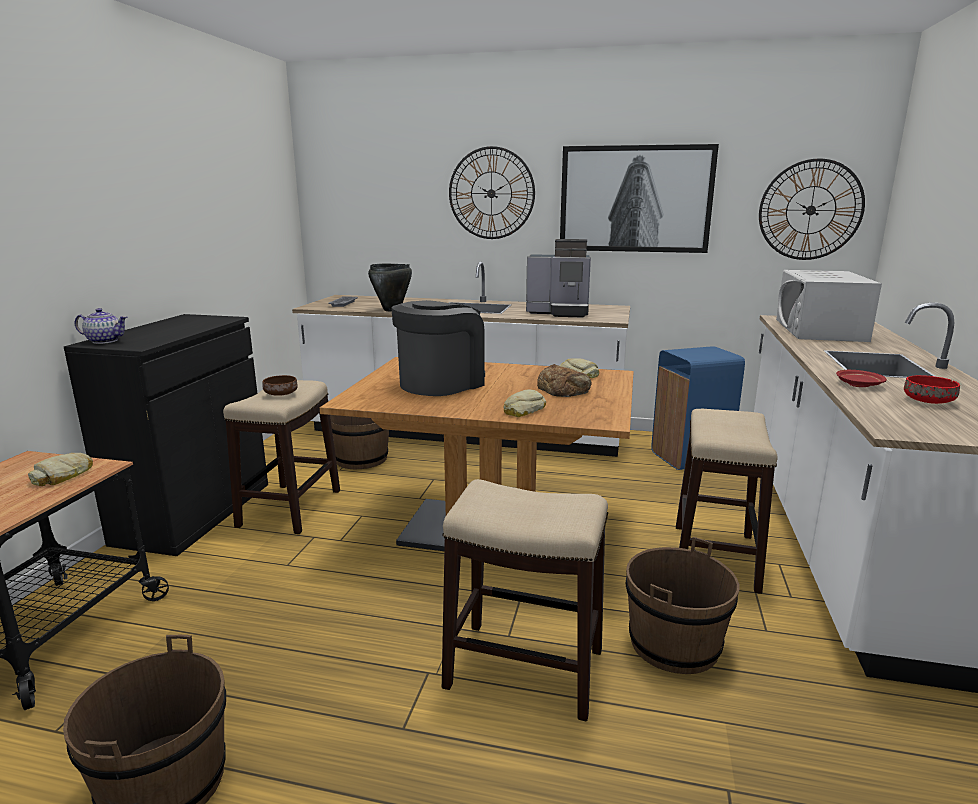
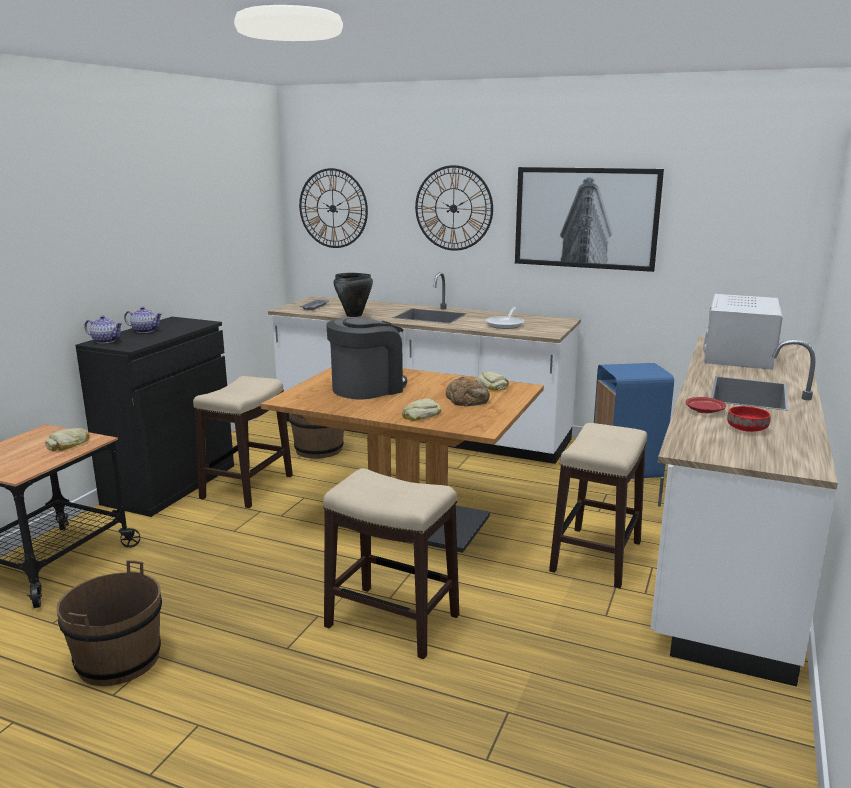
camera: 10 degrees right, 0 degrees up
(154, 329) = (145, 331): none -> teapot
(282, 394) = (242, 389): brown bowl -> none
(560, 312) = (505, 324): coffee machine -> frying pan
(674, 644) = (521, 617): brown bucket -> none
(810, 210) = (754, 234): wall clock -> wall clock (333, 208)

